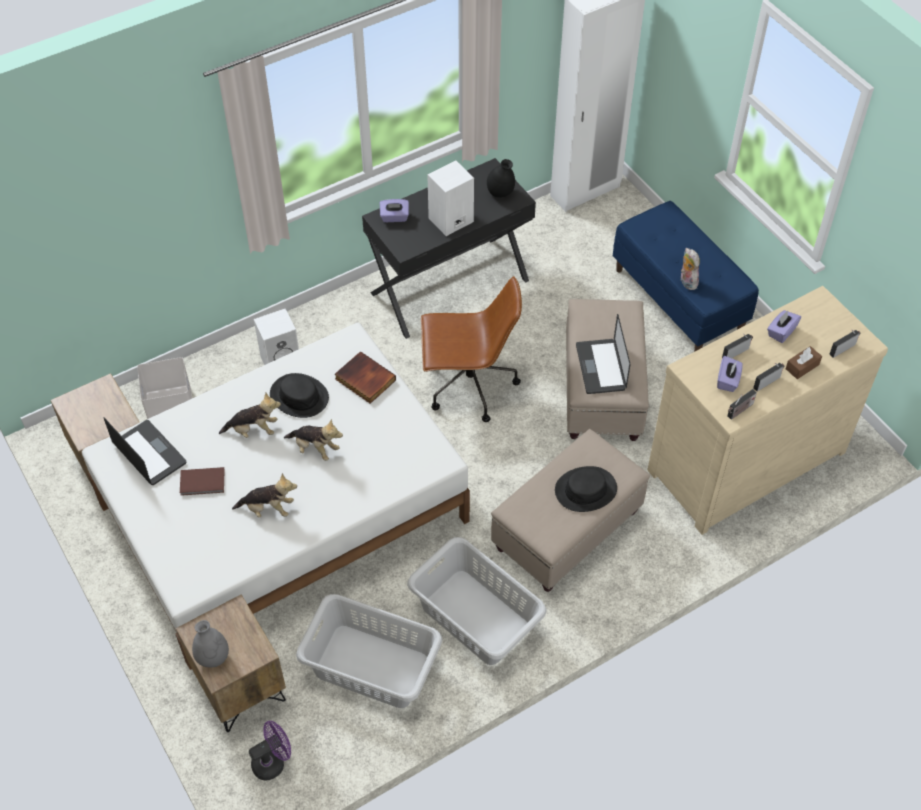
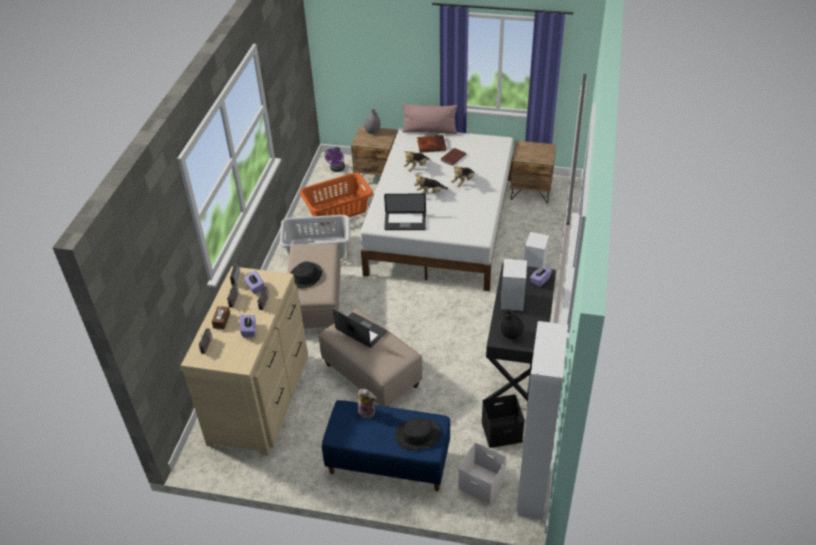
camera: 135 degrees right, 10 degrees down
(149, 454) = (487, 151): laptop -> laptop (405, 222)
(153, 563) = (429, 131): none -> pink pillow
(169, 405) = (547, 221): white storage box -> white storage box (482, 483)
(299, 396) = (465, 204): black hat -> black hat (418, 435)
(364, 380) = (449, 227): book -> book (431, 145)
(371, 665) = (338, 210): grey laundry basket -> orange laundry basket
(468, 386) = (438, 325): brown office chair -> none
(549, 247) = (501, 432): none -> black storage box

